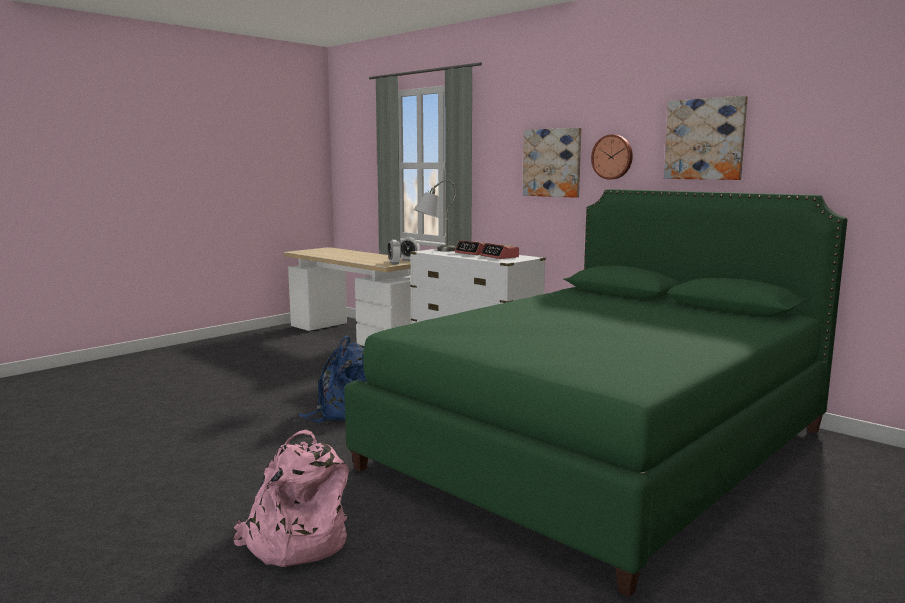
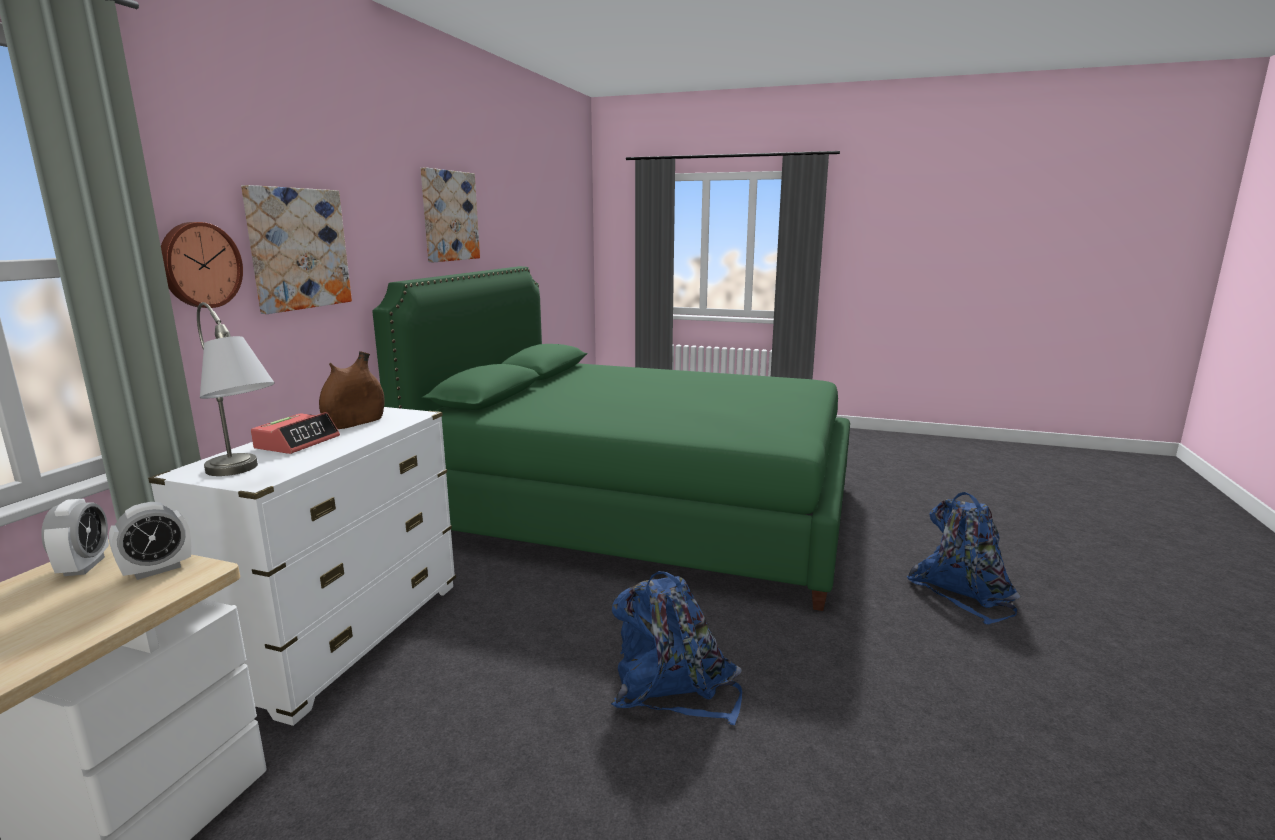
camera: 115 degrees left, 5 degrees up
(295, 542) = (964, 592): pink backpack -> blue backpack
(499, 256) = (355, 423): alarm clock -> brown vase
(612, 157) = (376, 237): wall clock -> wall clock (199, 265)

